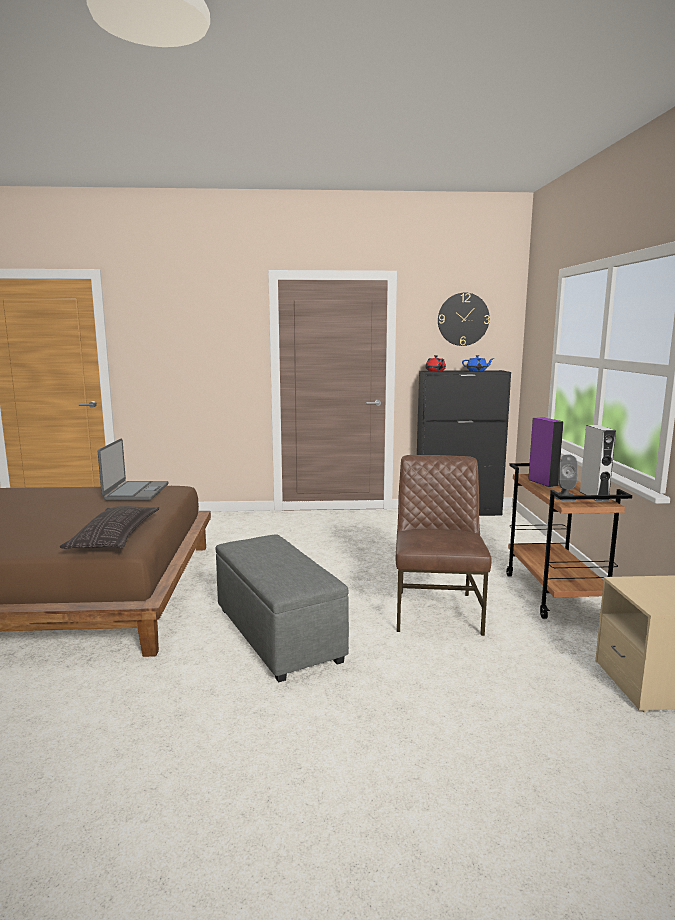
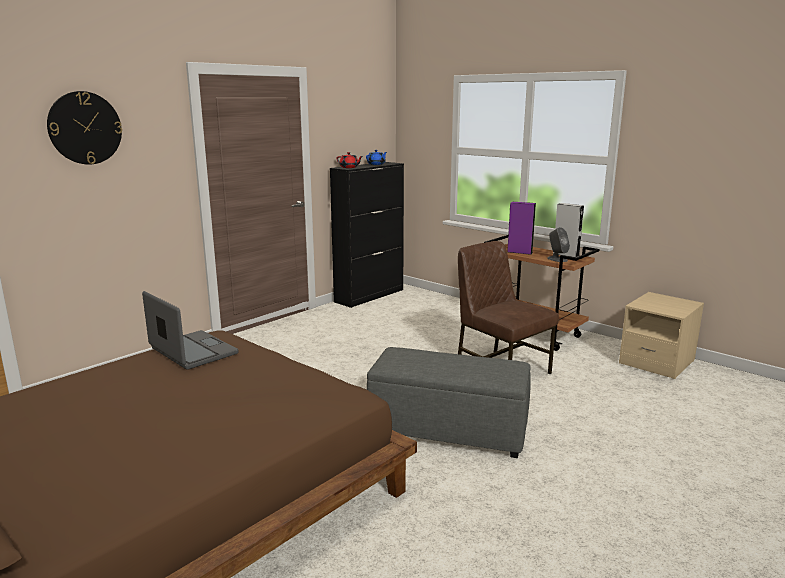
camera: 45 degrees left, 5 degrees up
(115, 536) = (317, 393): pillow -> none
(463, 319) = (357, 116): wall clock -> wall clock (85, 128)

